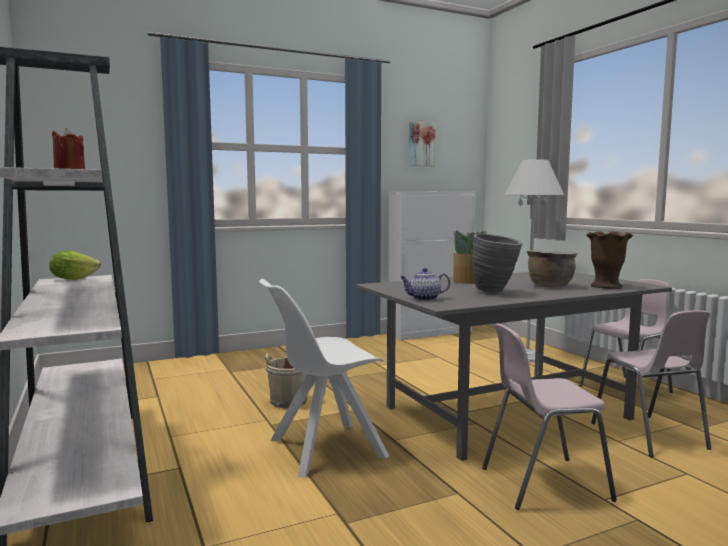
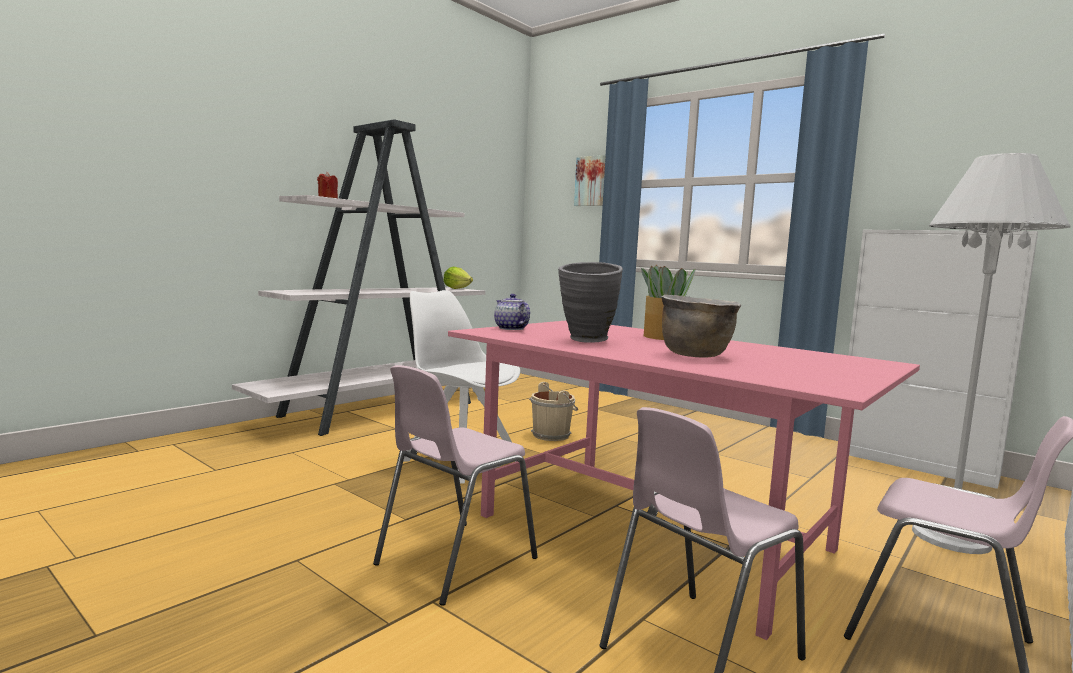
camera: 65 degrees right, 0 degrees up
(420, 144) = (951, 155): picture -> picture (590, 181)
(506, 413) = (650, 532): grey dining table -> pink dining table
(542, 483) = (453, 561): pink chair -> pink chair turned 105 degrees counterclockwise
(605, 286) = (757, 372): brown vase -> none

